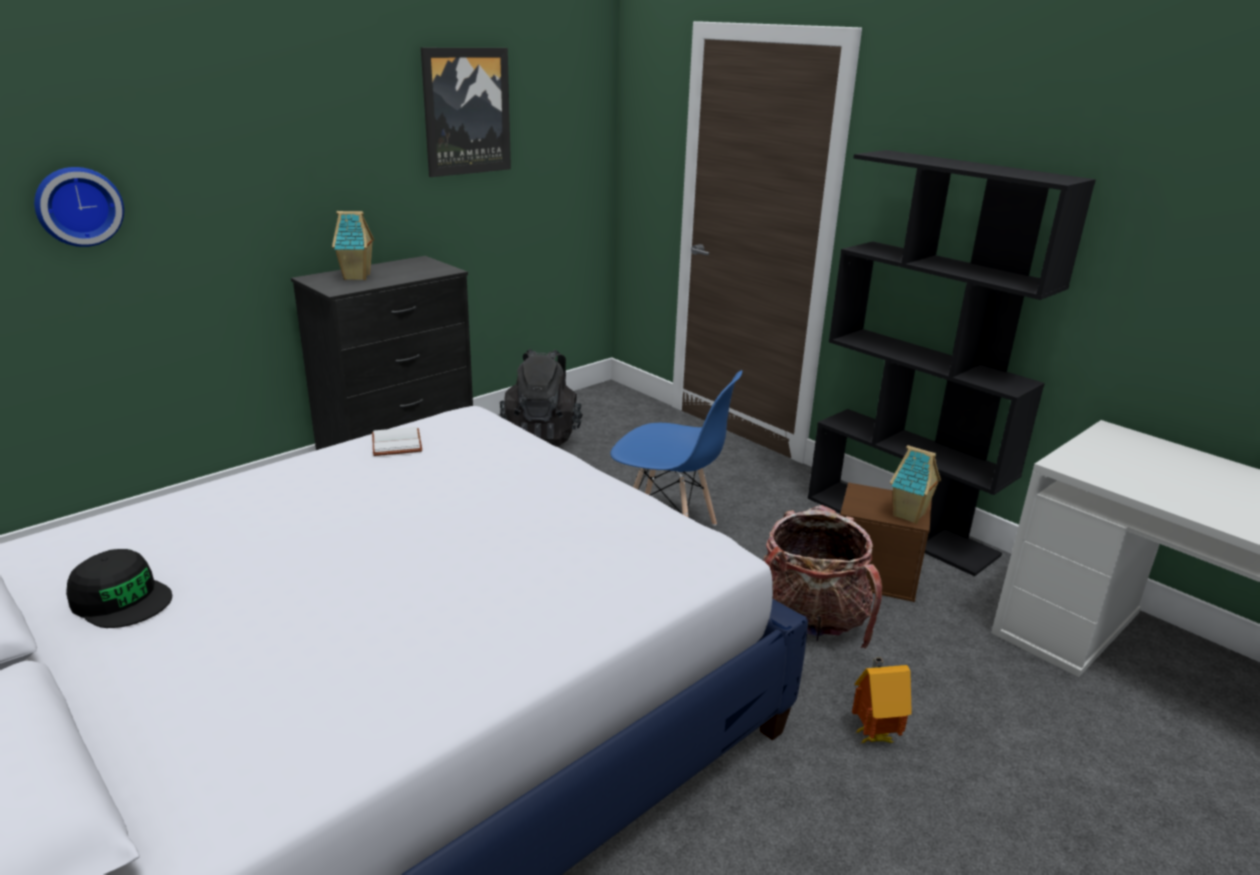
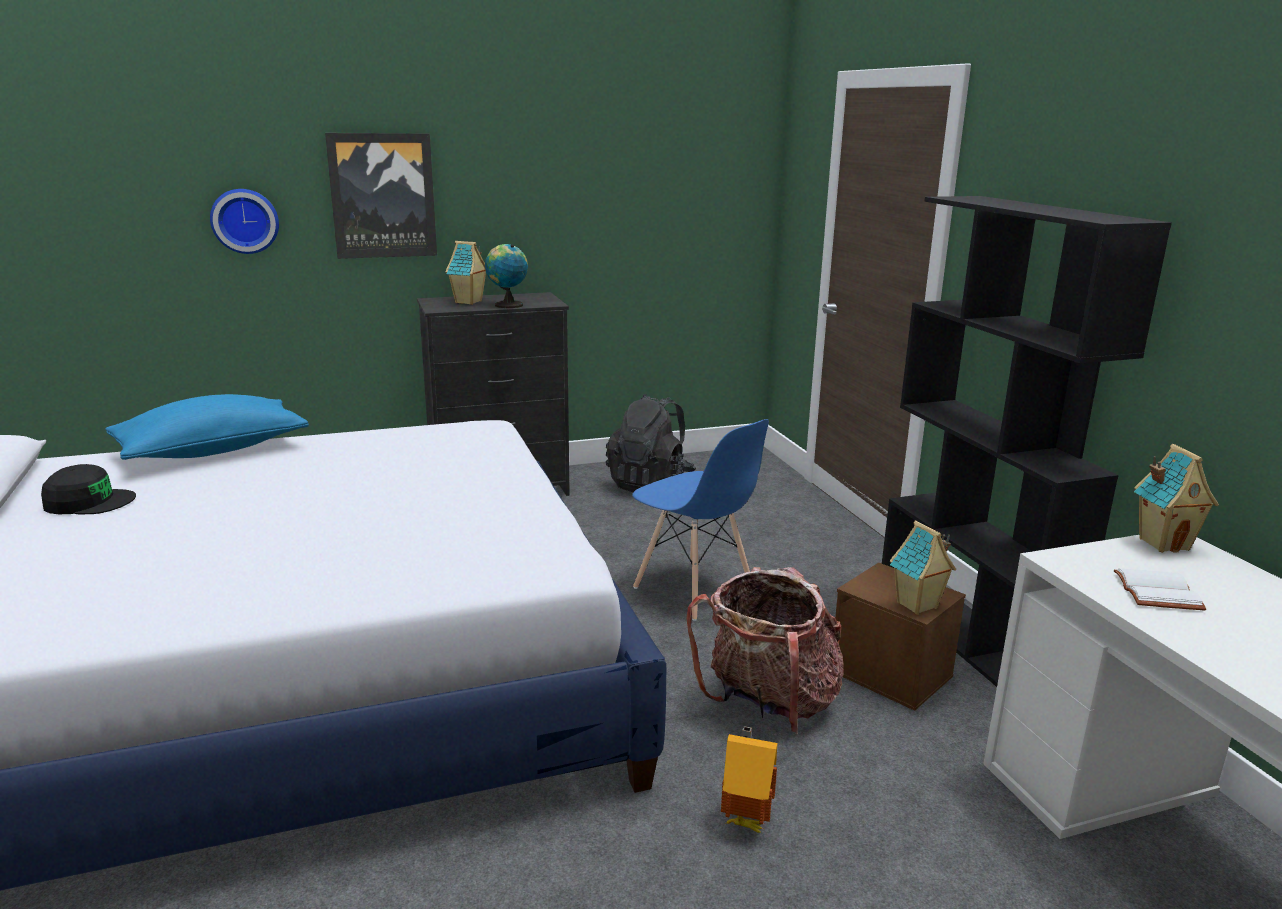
camera: 25 degrees right, 5 degrees down
(121, 599) = (89, 502): black cap -> black cap turned 60 degrees counterclockwise
(197, 501) = (212, 451): none -> blue pillow
(398, 444) = (401, 437): white book -> white book (1160, 593)
(403, 276) = (507, 305): none -> globe
(466, 111) = (605, 160): picture -> picture (383, 196)
(1107, 435) = (1163, 543): none -> toy house

